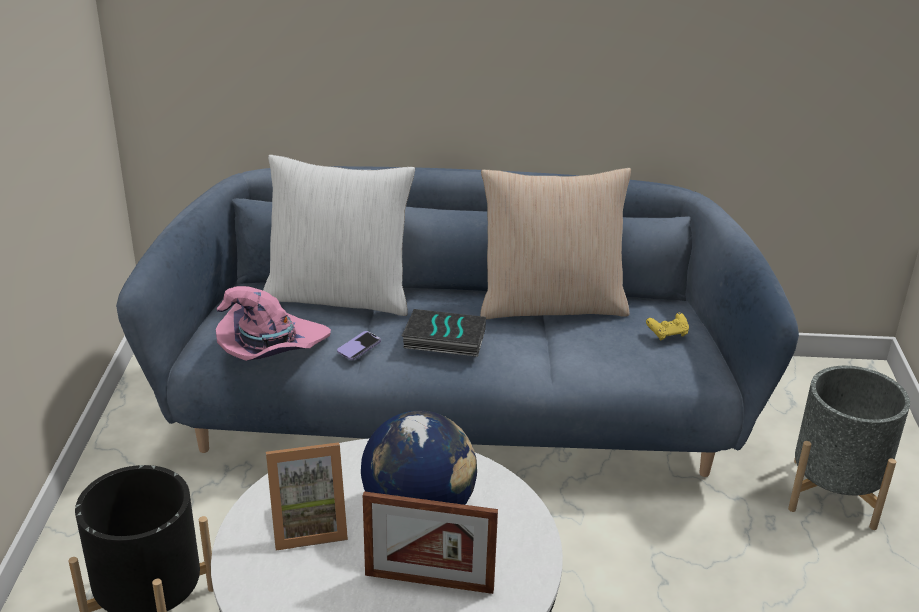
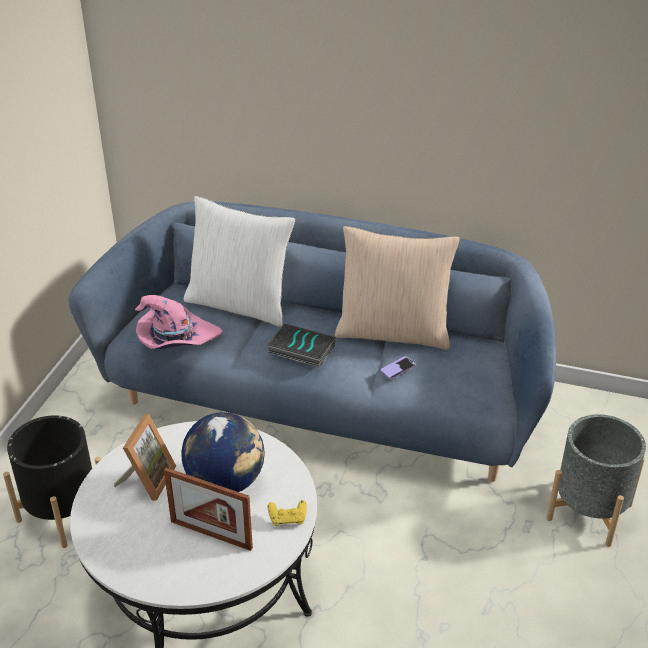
camera: 15 degrees right, 5 degrees up
(308, 526) = (147, 480): picture frame -> picture frame turned 75 degrees counterclockwise
(359, 347) = (239, 347): phone -> phone (398, 369)
(667, 334) = (473, 368): yellow game controller -> yellow game controller (288, 519)

